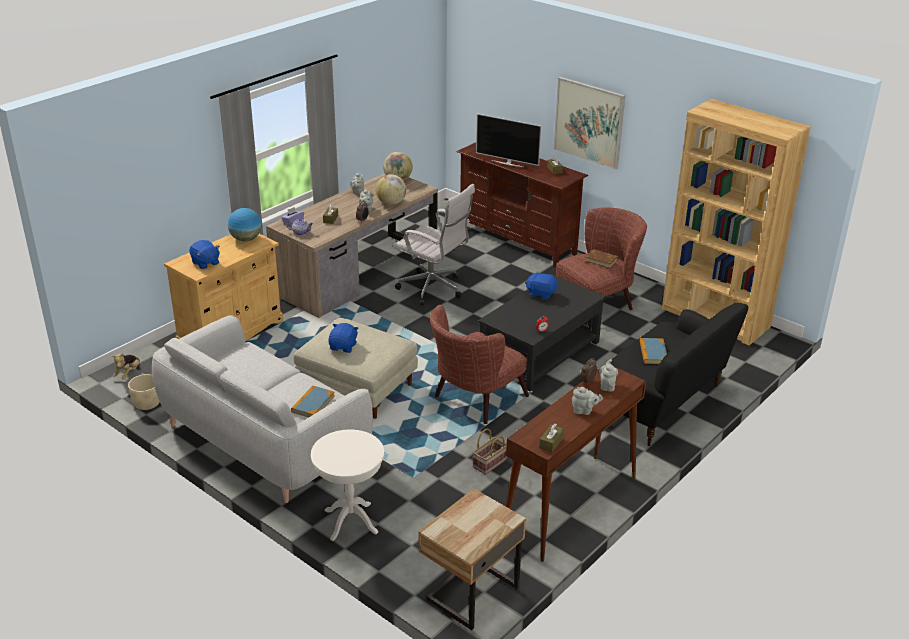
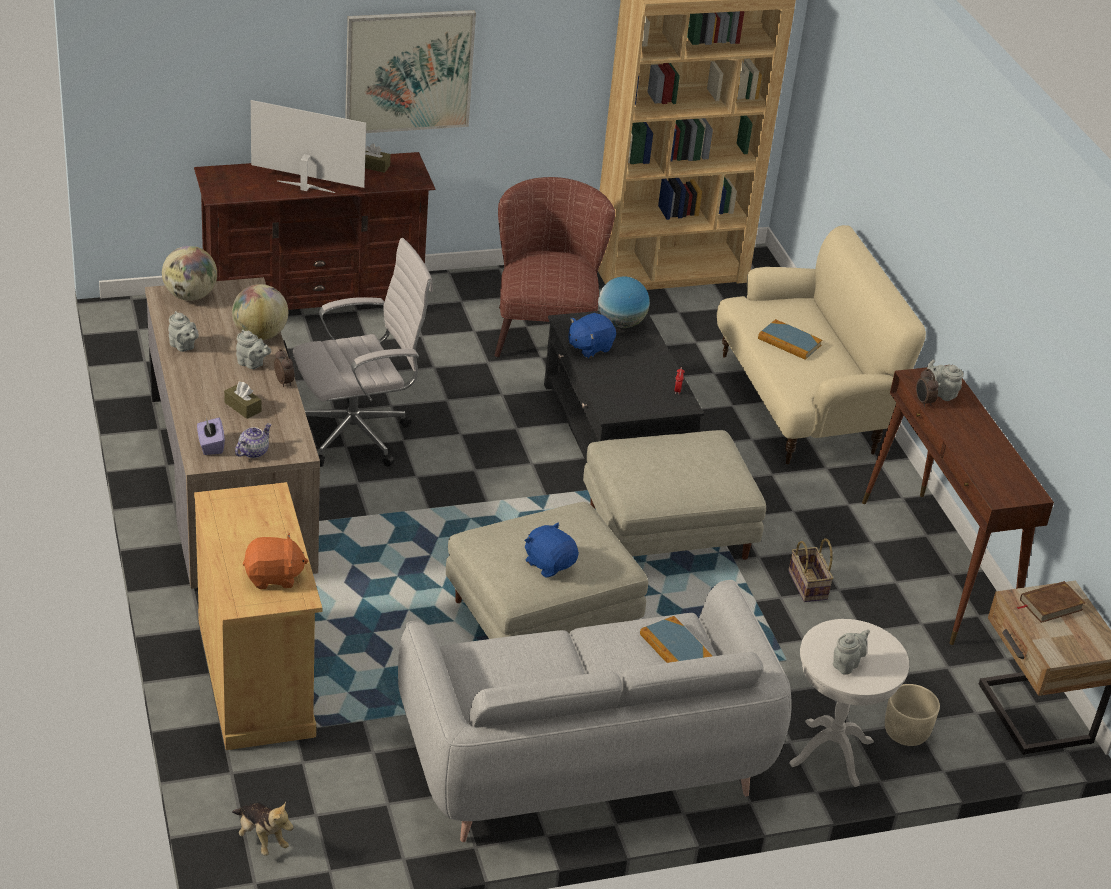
camera: 60 degrees left, 5 degrees up
(147, 404) = (374, 847): beige planter -> beige planter (905, 733)
(205, 263) = (273, 577): blue plush toy -> orange plush toy
(246, 239) = (238, 508): globe -> globe (621, 323)
(473, 400) = (665, 533): brown armchair -> beige ottoman
(508, 163) = (305, 187): television -> television turned 135 degrees counterclockwise
(551, 443) = (1023, 484): brown tissue box -> none
(584, 411) = (979, 433): grey teapot -> grey teapot (847, 664)
(601, 260) = (557, 264): brown book -> brown book (1050, 605)
(659, 403) = (801, 403): black sofa -> beige sofa

